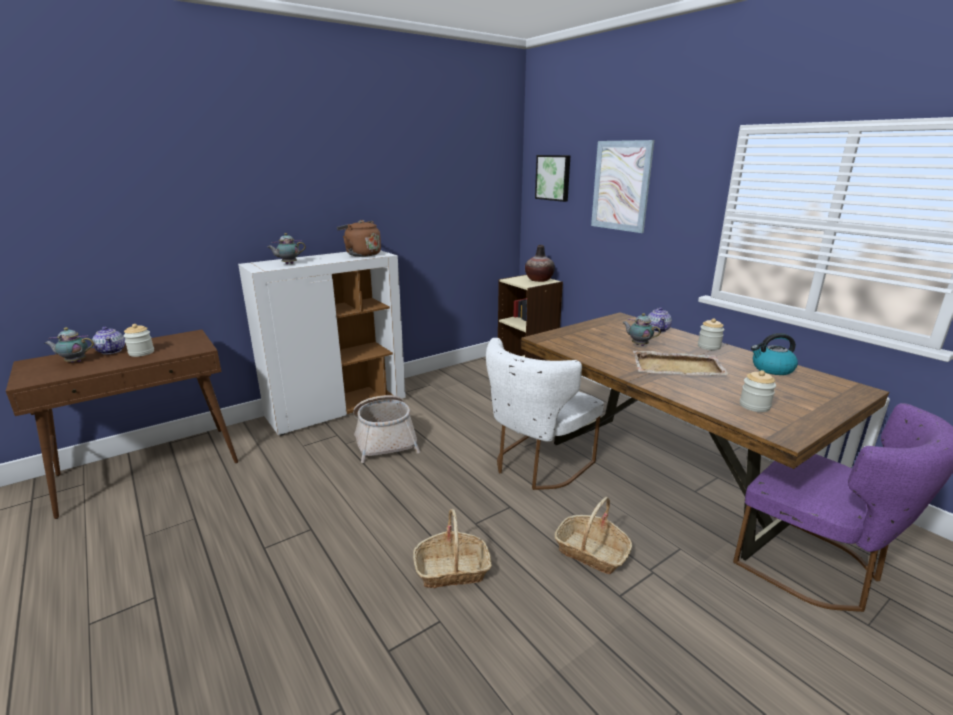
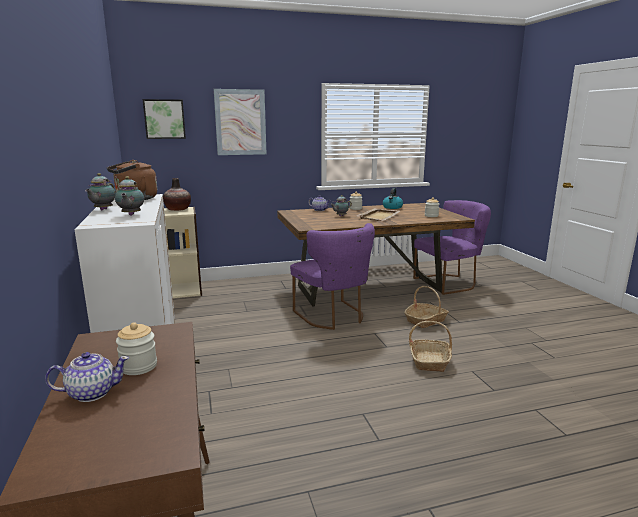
camera: 70 degrees left, 5 degrees down
(74, 362) = (110, 420): teapot -> teapot (102, 210)
(384, 439) = (242, 366): basket -> none
(536, 465) = (333, 317): white chair -> purple chair

